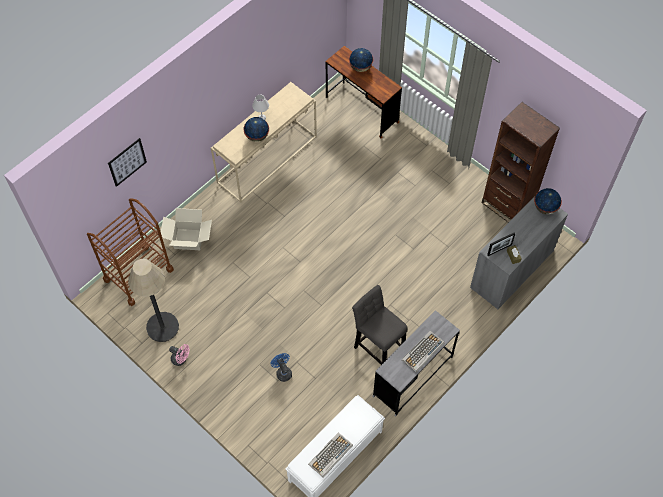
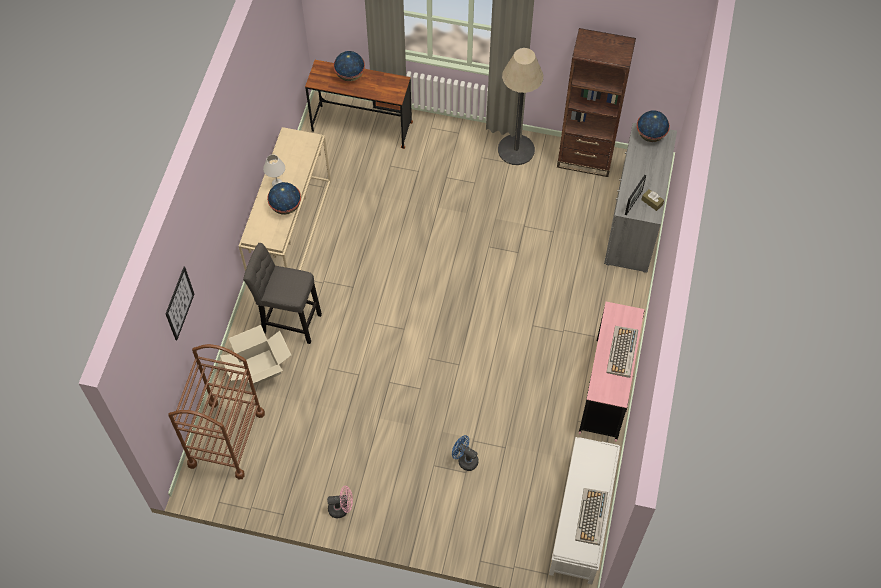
camera: 30 degrees left, 0 degrees up
(162, 327) = (295, 483): floor lamp -> floor lamp (516, 150)
(377, 349) = (550, 380): grey stool -> grey stool (289, 321)
(413, 376) = (606, 389): grey desk -> pink desk

